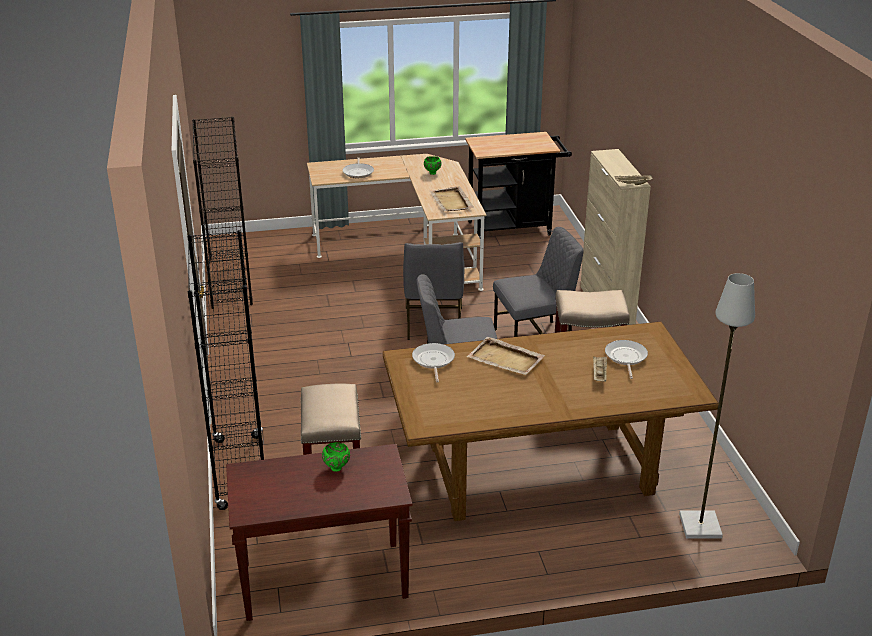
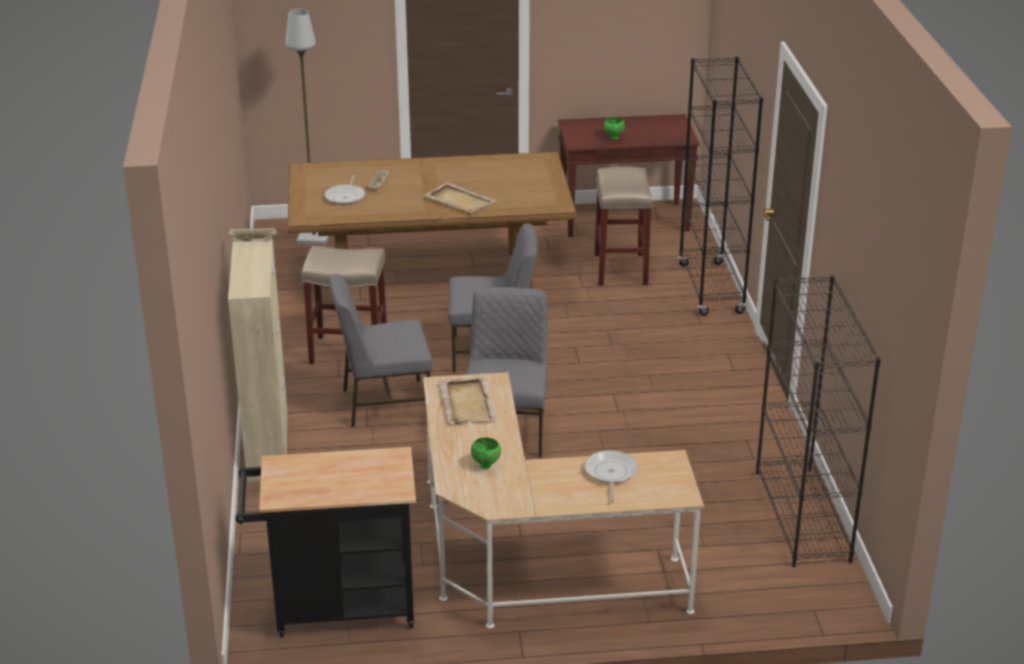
camera: 175 degrees left, 0 degrees up
(433, 361) = (528, 201): frying pan -> none

